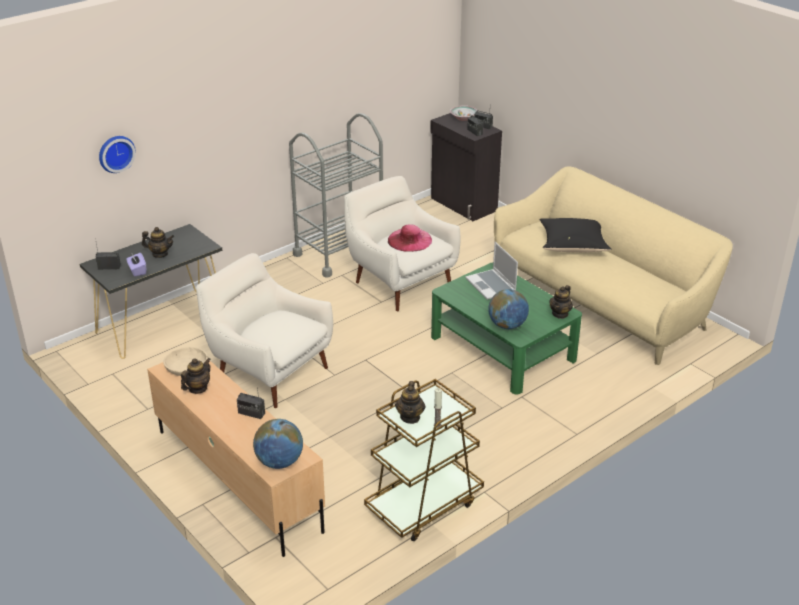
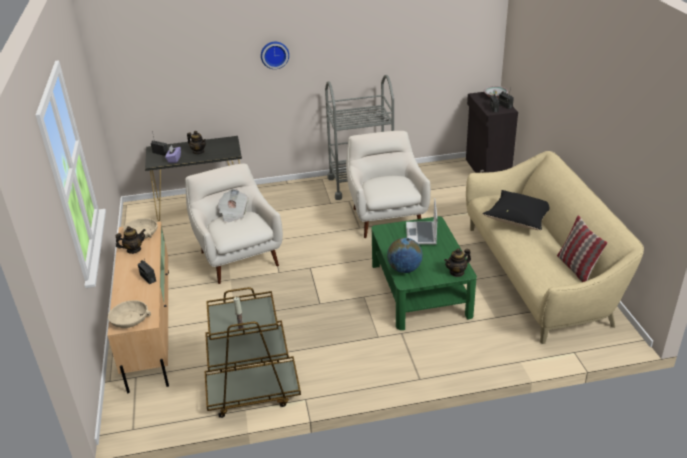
camera: 30 degrees right, 0 degrees up
(115, 153) = (176, 70): wall clock -> wall clock (274, 54)
(263, 317) = (233, 213): none -> newspaper
(279, 462) = (130, 319): globe -> beige bowl
(409, 240) = (389, 183): pink hat -> none
(410, 417) = (228, 315): teapot -> none
(663, 279) = (576, 268): none -> pillow

